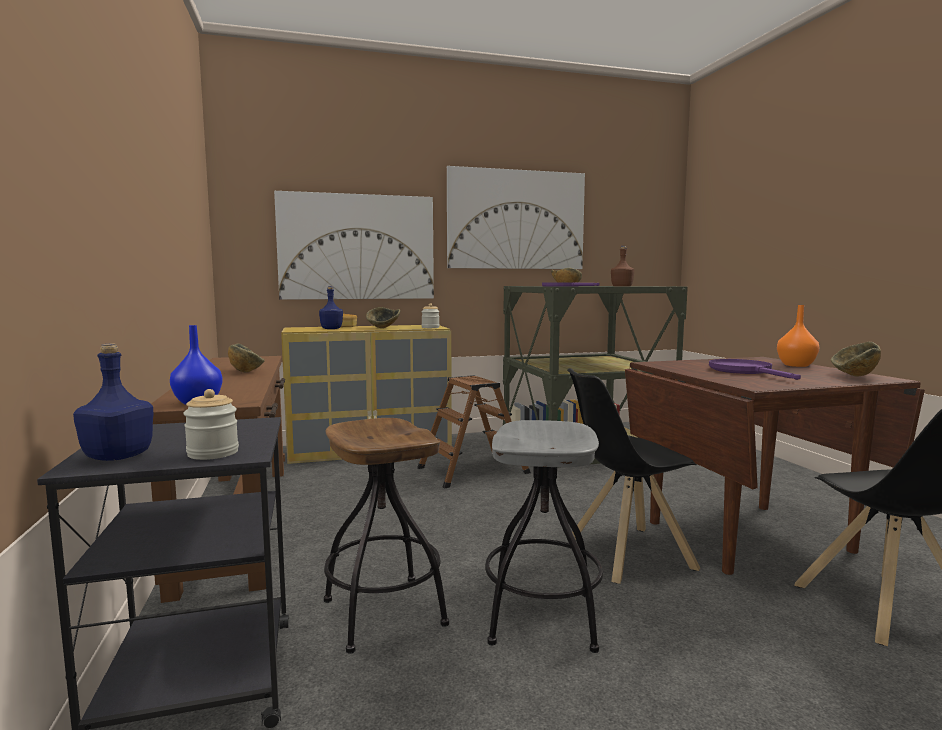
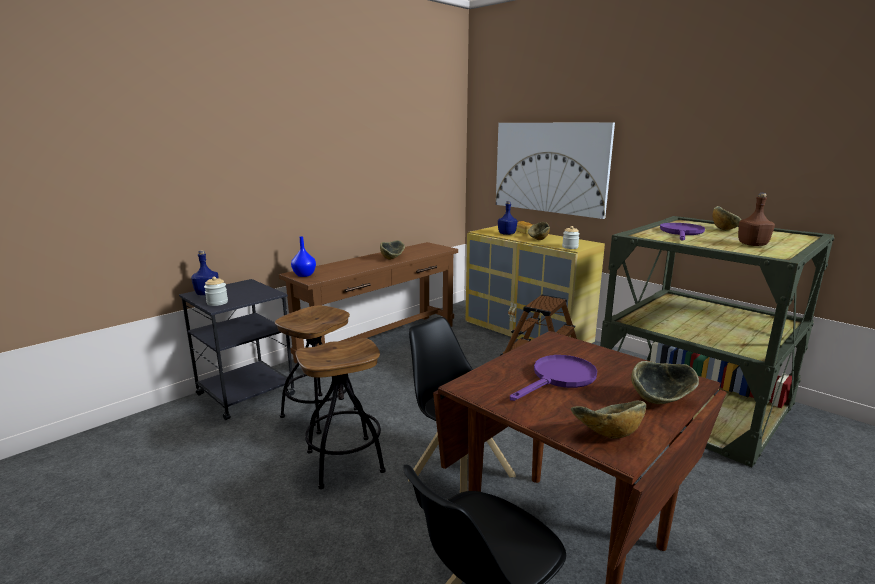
camera: 60 degrees right, 10 degrees up
(516, 220) = (703, 144): picture -> none
(542, 617) = (344, 461): grey stool -> brown stool
(795, 365) = (659, 401): orange vase -> bowl

